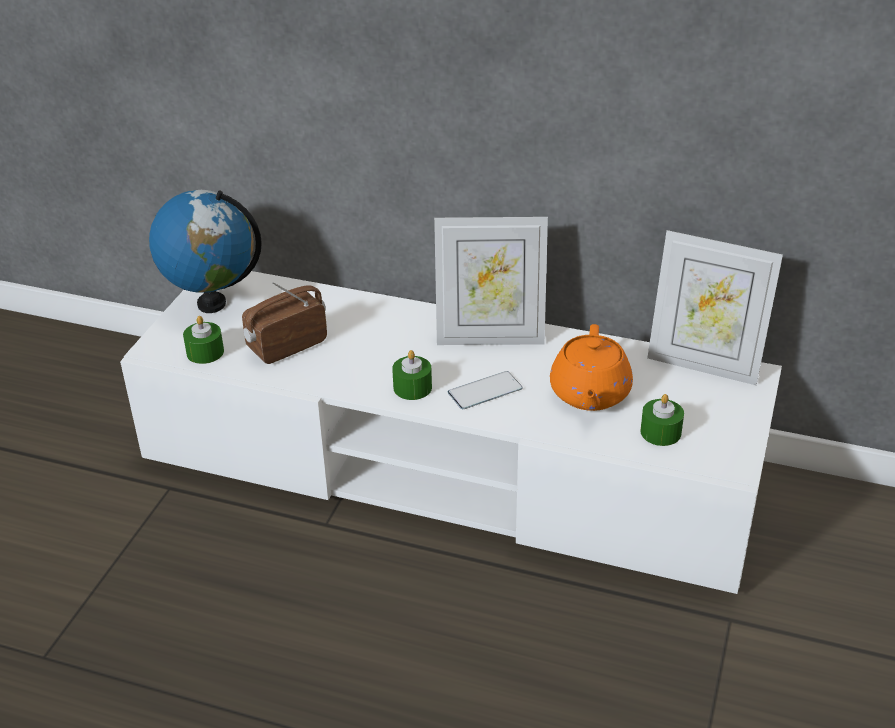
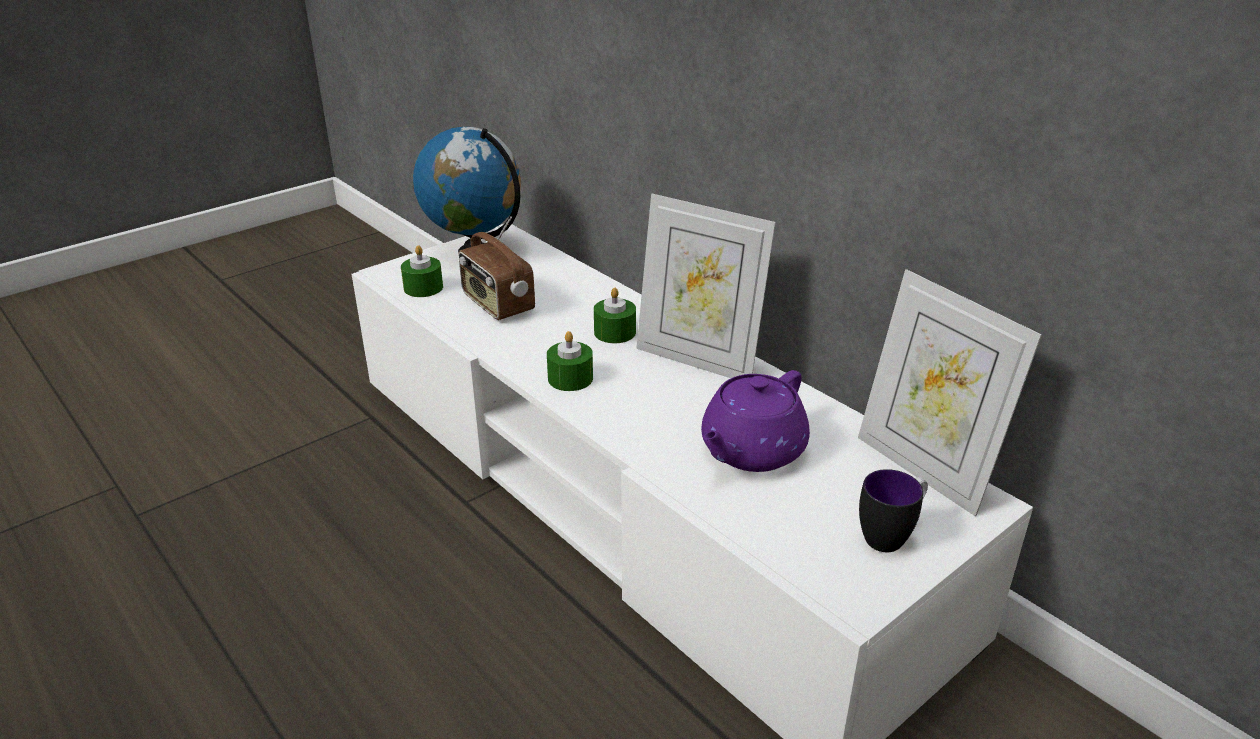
camera: 30 degrees right, 5 degrees down
(286, 345) = (497, 304): radio -> radio turned 120 degrees counterclockwise
(485, 391) = (639, 407): phone -> none
(589, 394) = (751, 451): orange teapot -> purple teapot
(660, 432) = (797, 522): green candle -> green candle (615, 332)
(720, 418) = (891, 535): none -> mug

